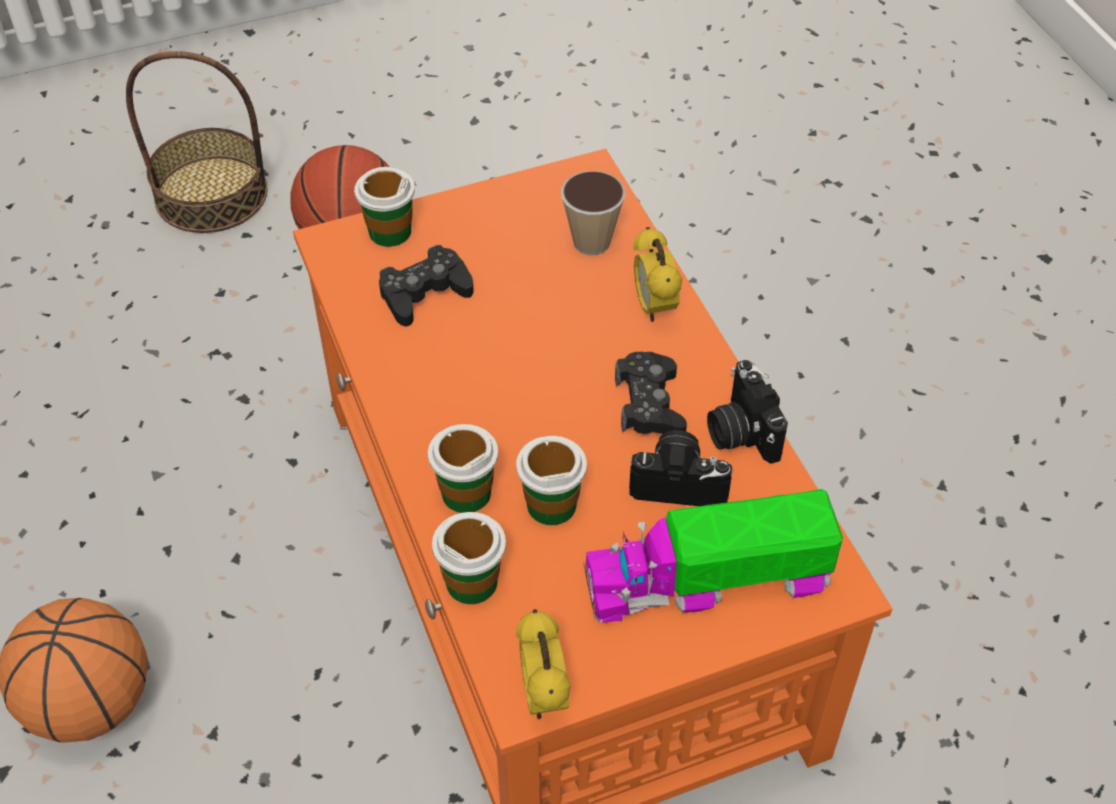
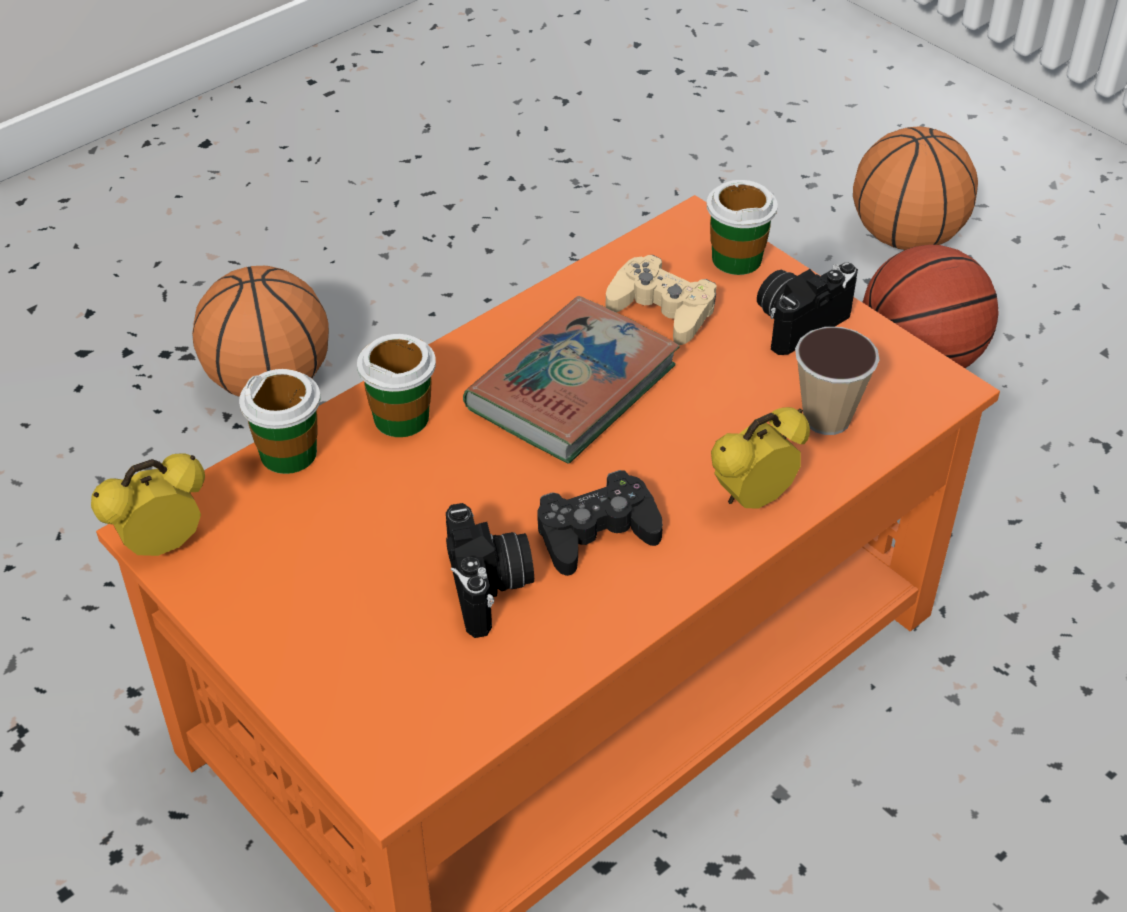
camera: 70 degrees right, 5 degrees down
(211, 194) = (905, 237): basket -> basketball
(424, 293) = (662, 309): black game controller -> beige game controller
(487, 374) = (572, 388): none -> book
(551, 504) = (413, 487): cup -> none
(707, 580) = (358, 645): toy truck -> none
(740, 431) = (595, 627): camera -> camera (798, 321)

